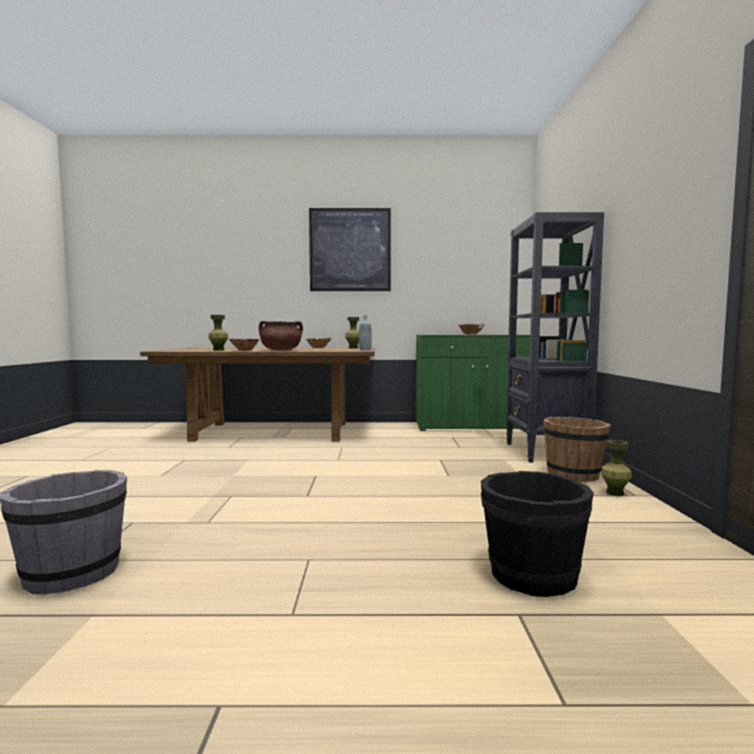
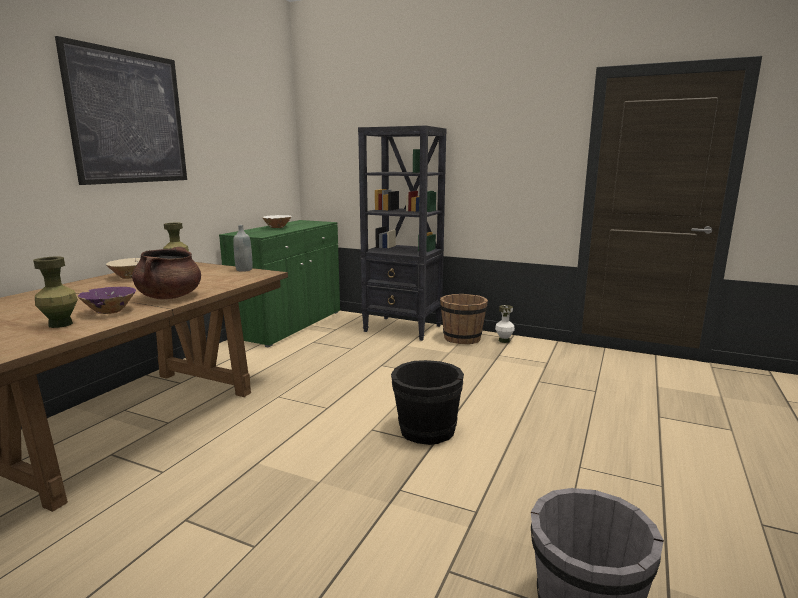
camera: 65 degrees left, 10 degrees up
(531, 575) = (615, 400): black bucket -> black bucket (426, 430)
(614, 493) = (504, 341): green vase -> white vase

